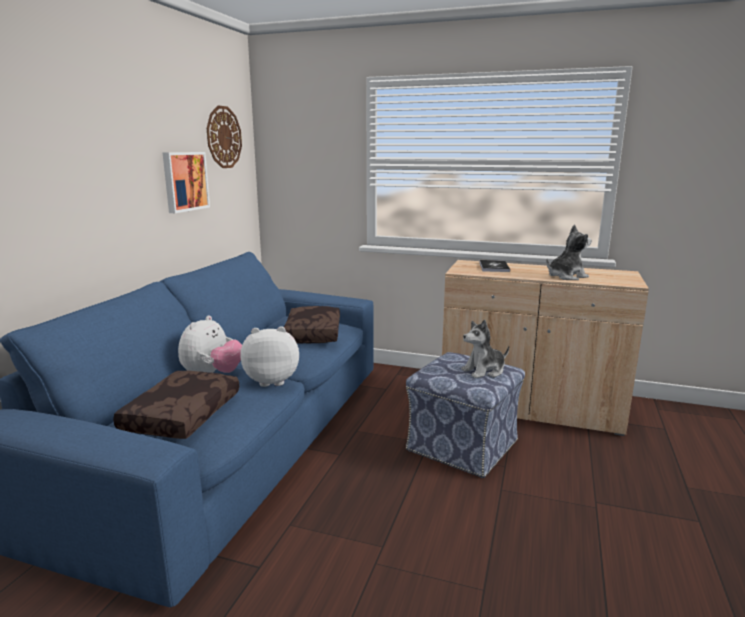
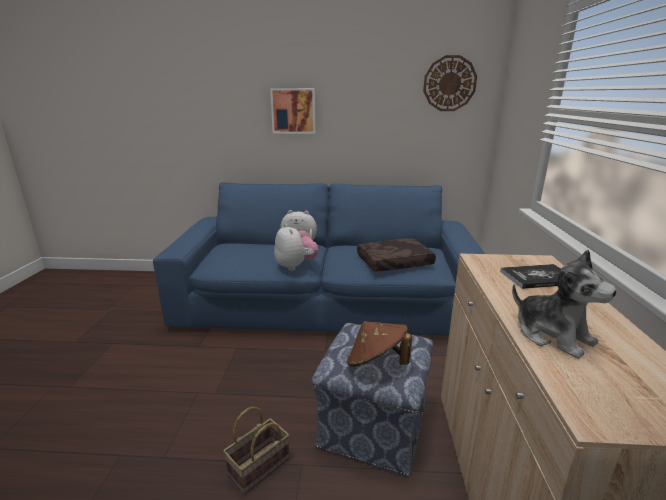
camera: 75 degrees right, 5 degrees up
(181, 414) = (239, 253): brown pillow -> none
(184, 181) = (388, 119): picture -> picture (293, 111)
(484, 371) = (376, 363): plush toy -> brown hat
(504, 515) = (258, 468): none -> basket

